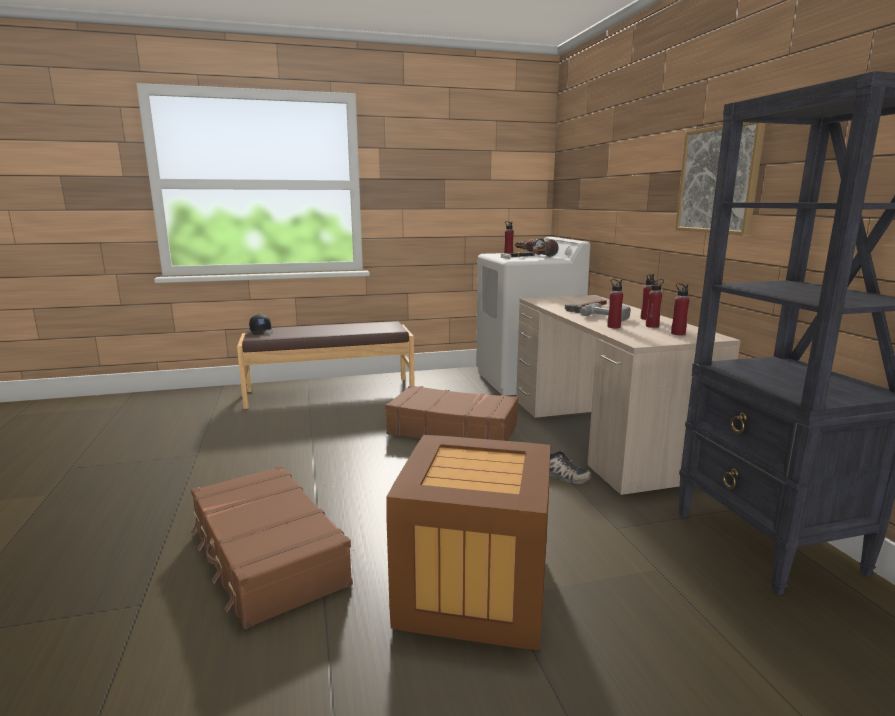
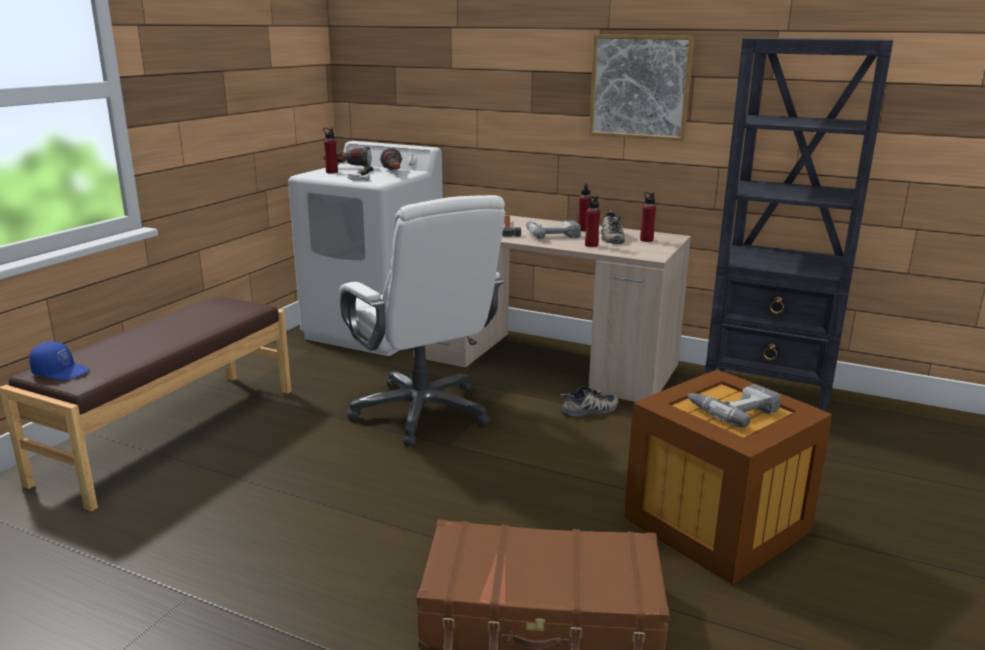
camera: 50 degrees left, 5 degrees up
(262, 332) = (61, 372): black cap -> blue cap
(453, 429) = (422, 412): brown suitcase -> white office chair
(476, 470) = (732, 410): none -> power drill
(652, 326) = (611, 237): red bottle -> shoe

